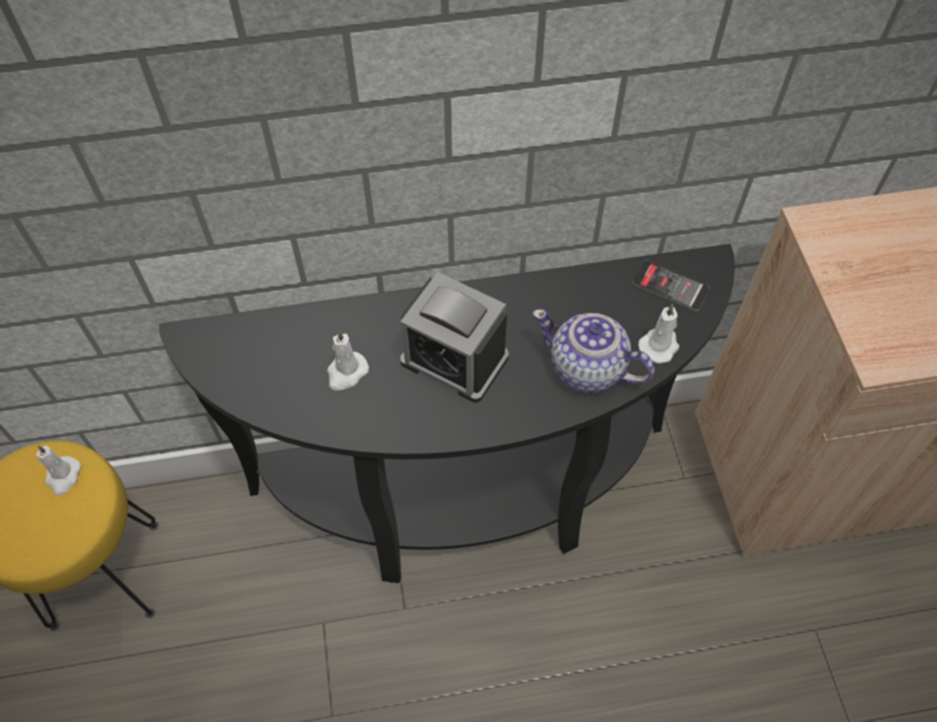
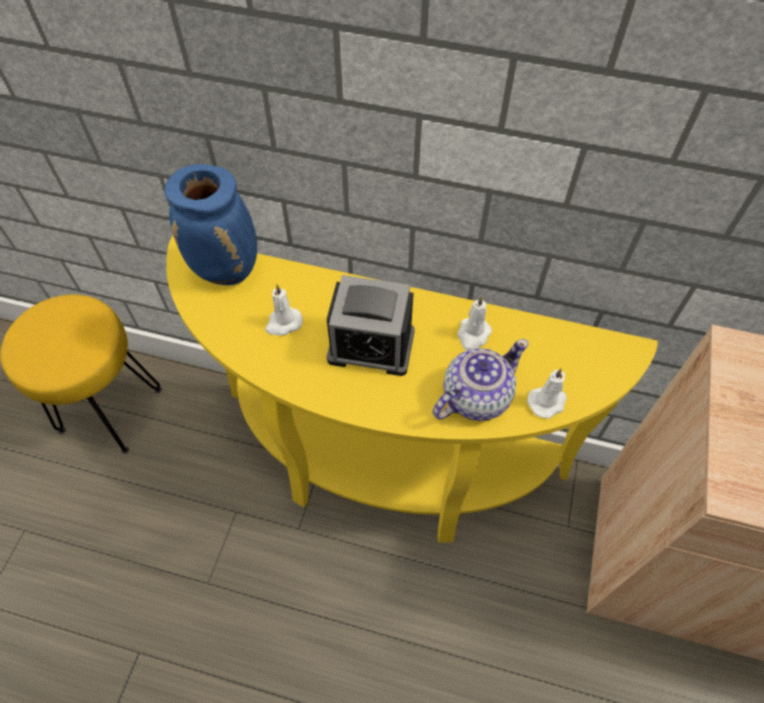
camera: 25 degrees right, 0 degrees up
(63, 477) = (85, 325): white candle -> white candle (473, 335)
(250, 339) = (228, 270): none -> blue vase
(454, 359) = (371, 346): alarm clock -> alarm clock turned 45 degrees counterclockwise
(466, 502) = (384, 469): black console table -> yellow console table
(587, 369) = (475, 397): teapot -> teapot turned 90 degrees clockwise
(670, 286) = (583, 356): phone -> none

